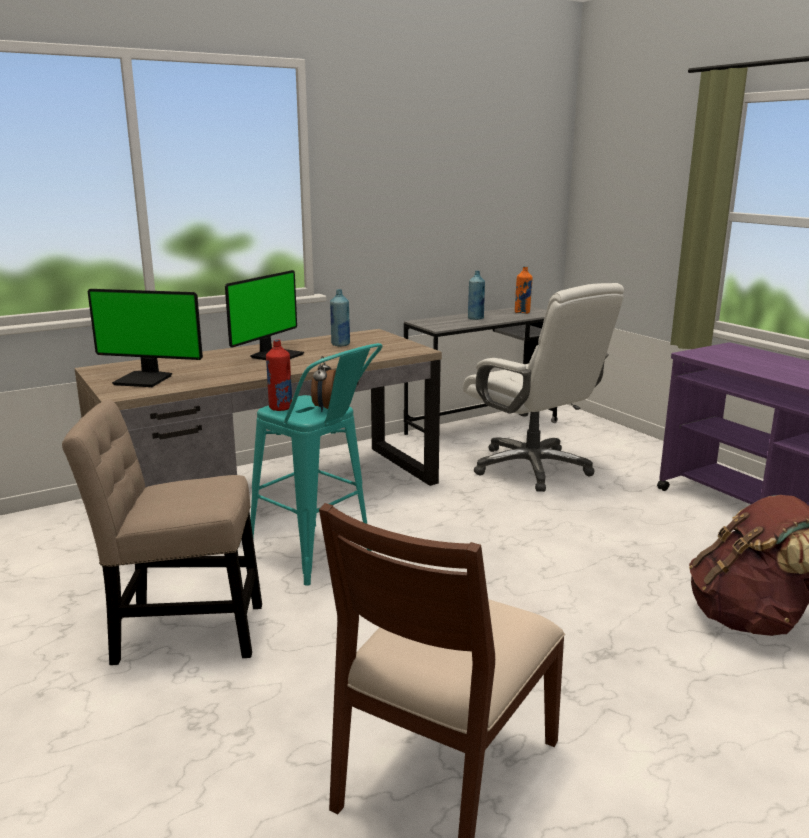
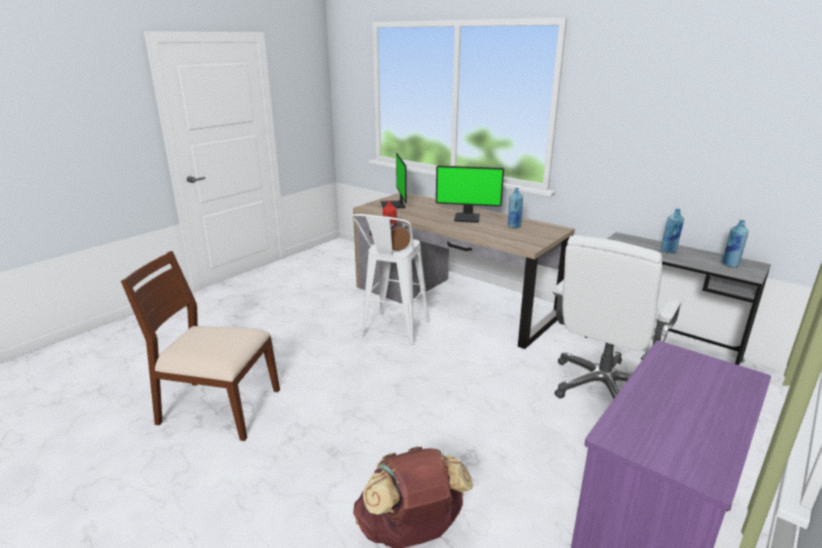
camera: 70 degrees right, 5 degrees up
(181, 632) = (307, 317): beige chair -> none
(319, 558) = (392, 332): turquoise stool -> white stool
(522, 312) = (730, 265): orange bottle -> blue bottle

